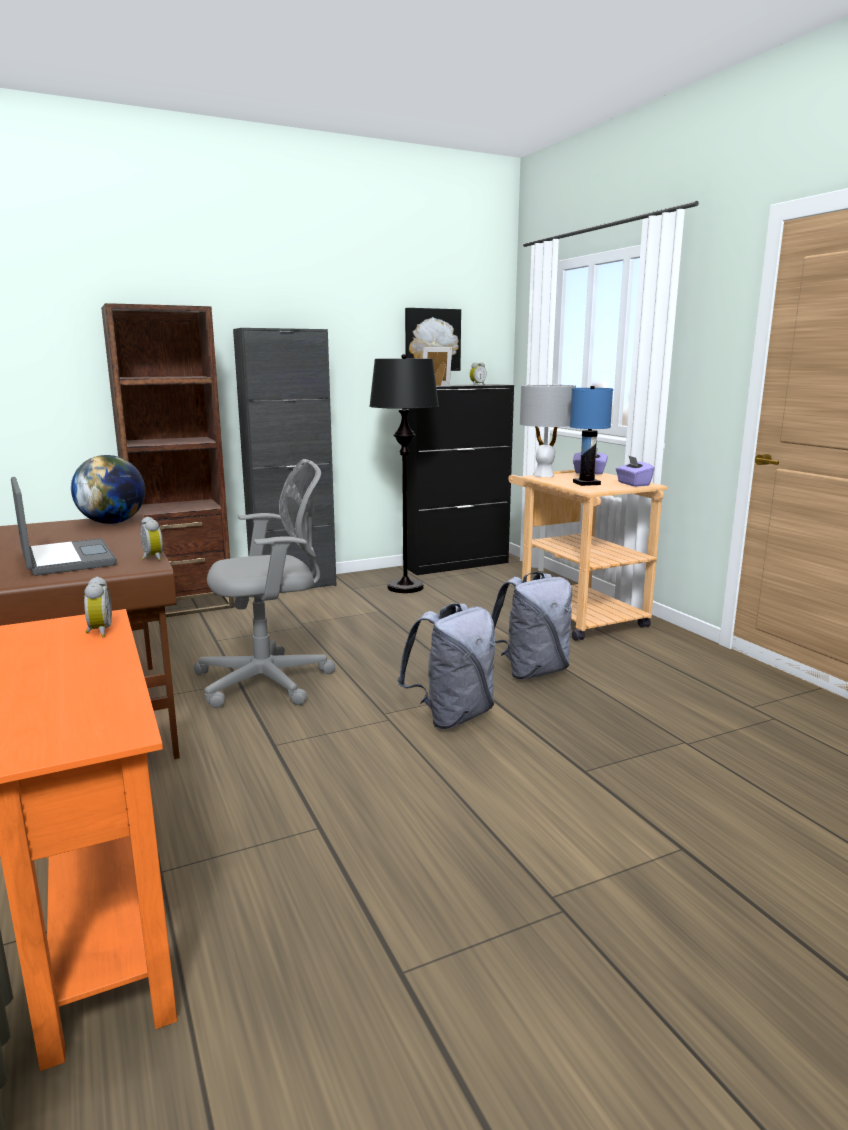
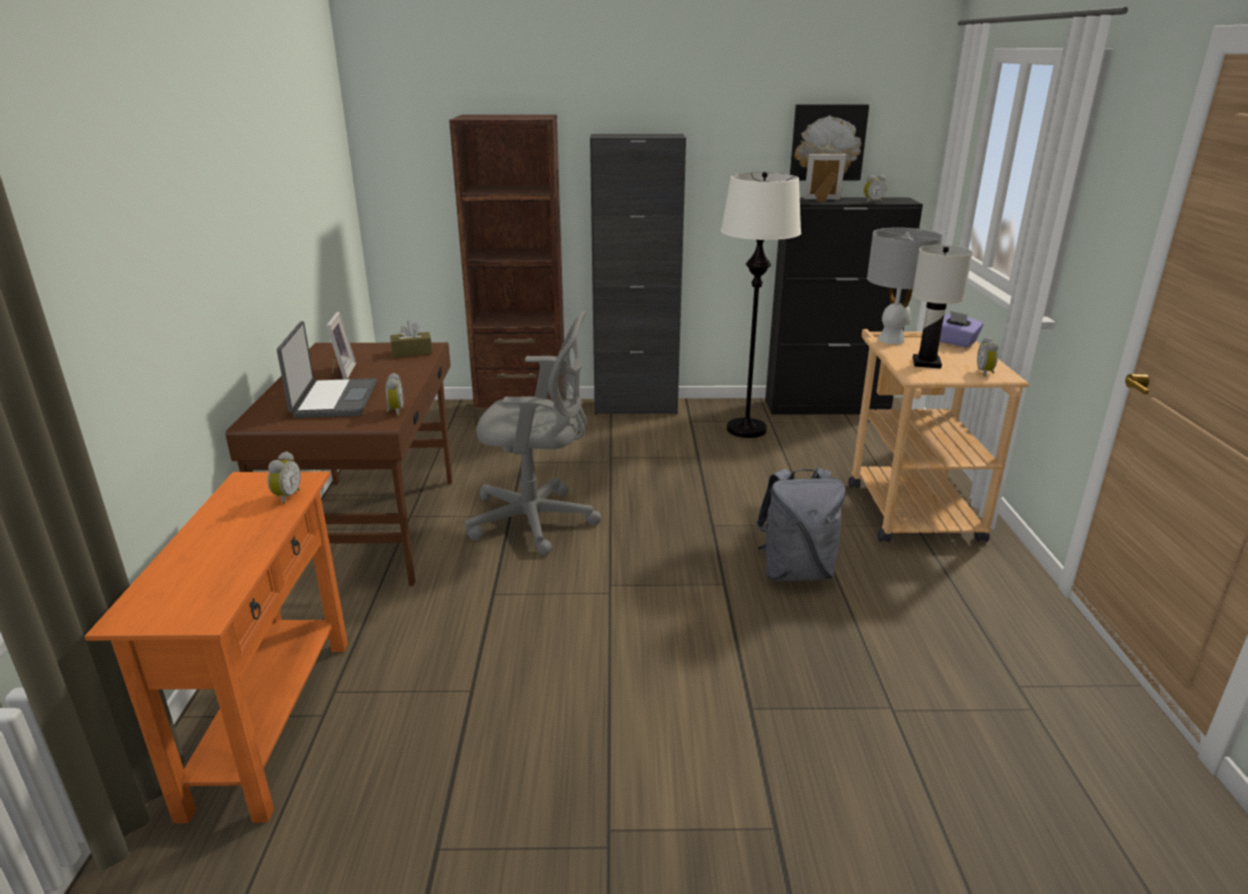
camera: 25 degrees right, 10 degrees up
(46, 541) = (341, 372): none -> picture frame
(112, 522) = (412, 352): globe -> brown tissue box
(405, 587) = (746, 429): black floor lamp -> white floor lamp
(452, 716) = (671, 605): grey backpack -> none
(587, 483) = (927, 363): blue table lamp -> white table lamp
(633, 484) = (985, 373): purple tissue box -> alarm clock

